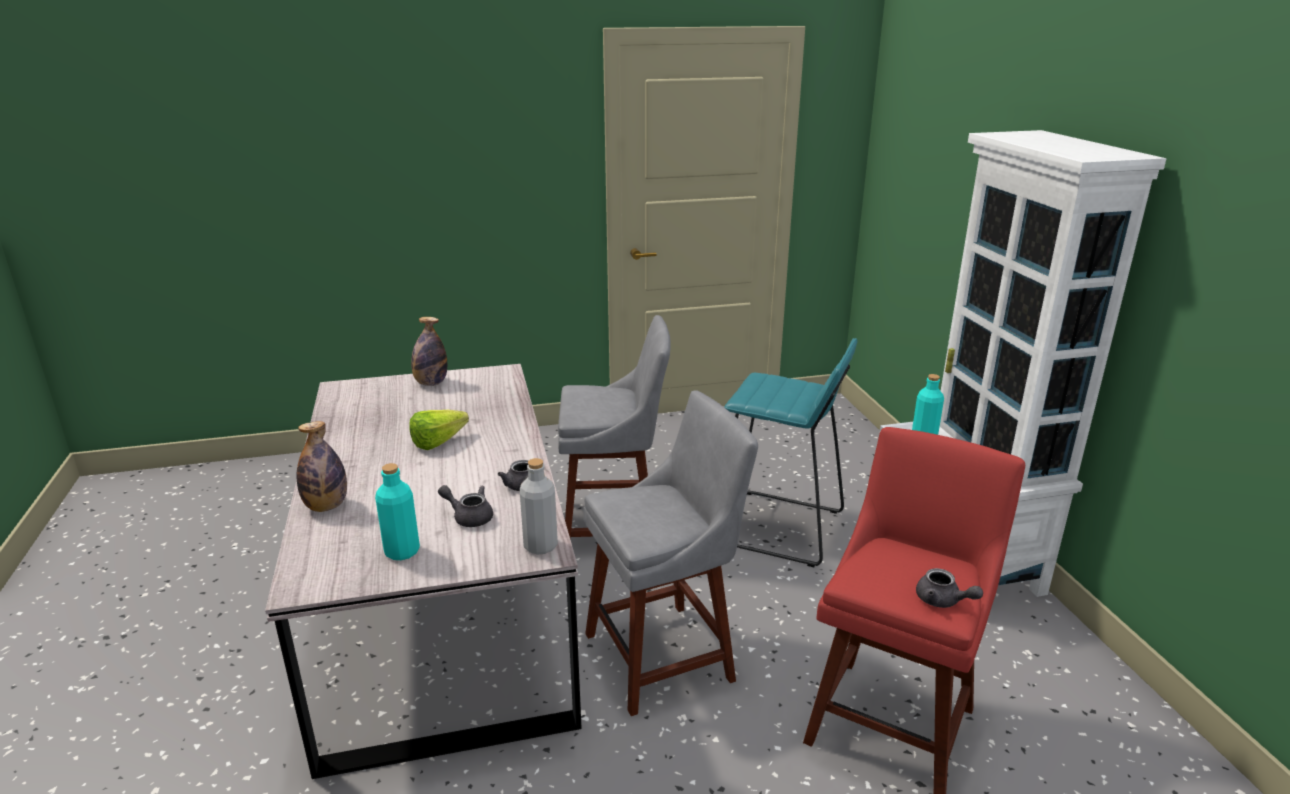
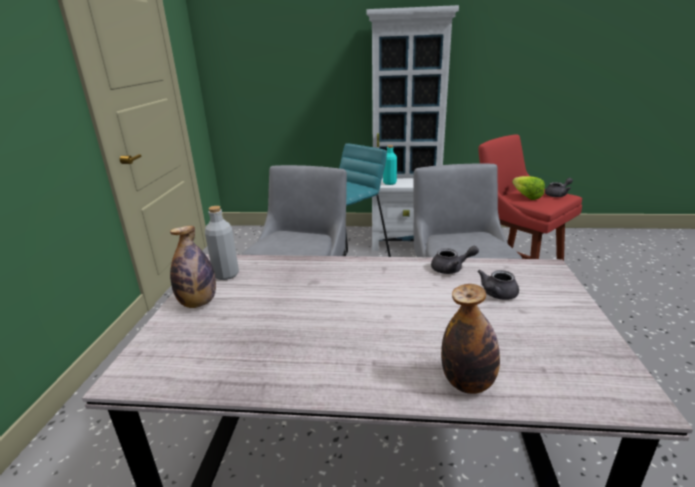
camera: 70 degrees left, 0 degrees up
(402, 551) = (557, 331): turquoise bottle -> none
(443, 441) = (348, 301): lettuce -> lettuce (525, 196)
(540, 546) = (540, 269): grey bottle -> grey bottle (226, 274)

